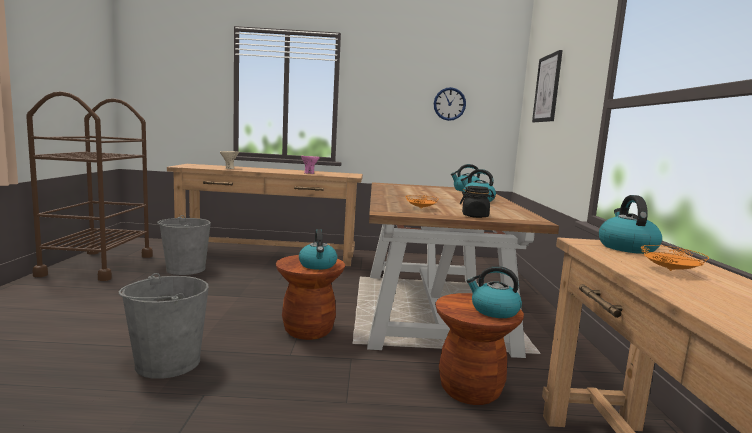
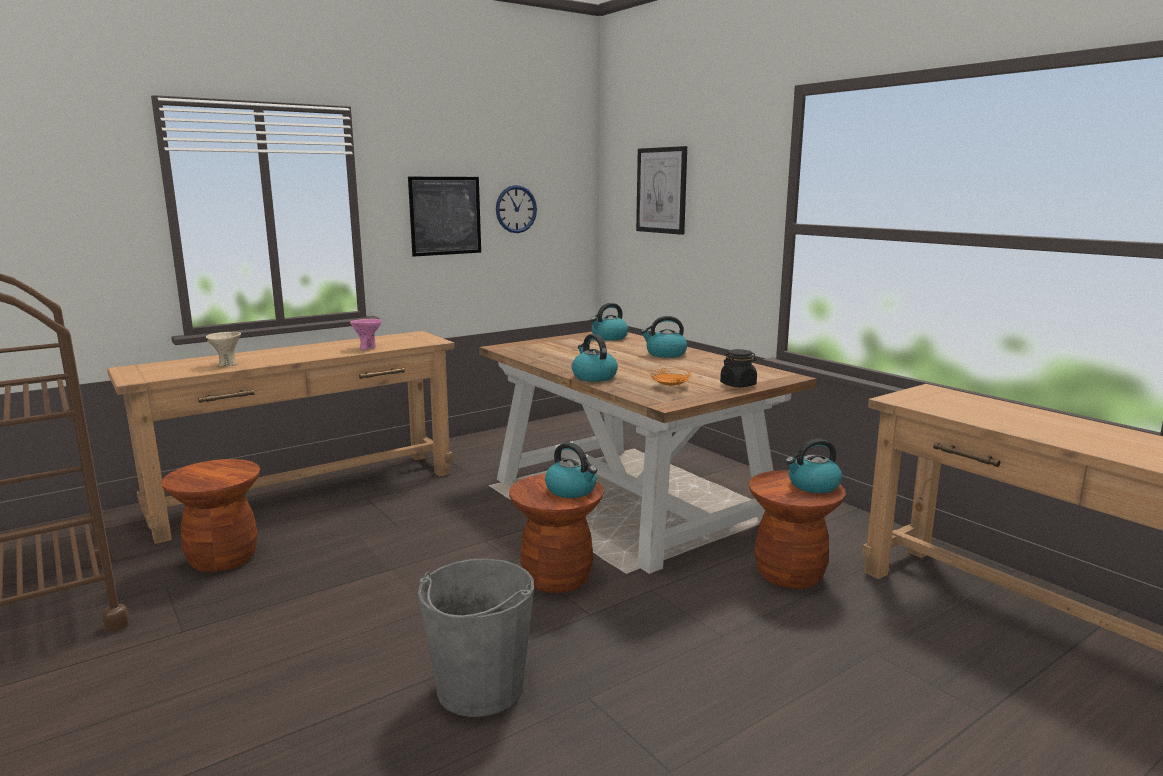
camera: 35 degrees left, 5 degrees up
(185, 269) = (223, 559): grey bucket -> brown stool
(395, 104) = (445, 216): none -> picture
(626, 247) = (929, 397): kettle -> kettle (593, 377)
(670, 271) = (1002, 416): orange plate -> none

